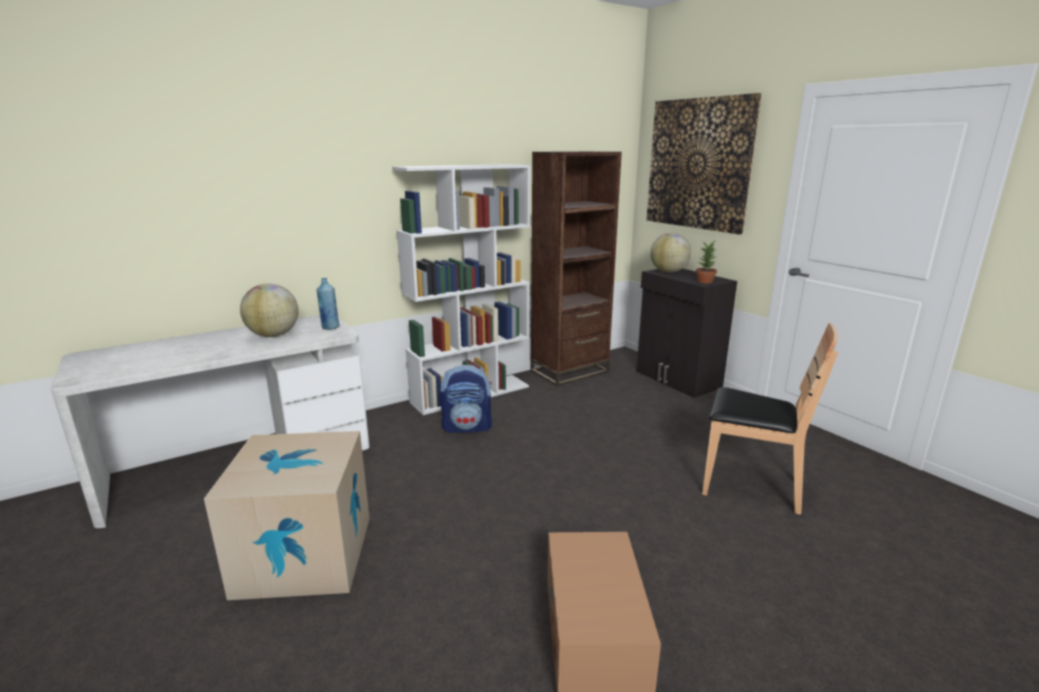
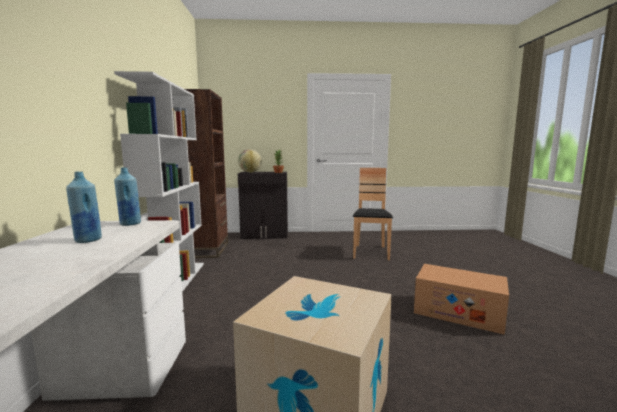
camera: 60 degrees left, 10 degrees down
(273, 335) = (87, 240): globe -> blue bottle
(467, 427) = (220, 294): backpack -> none
(698, 164) = (250, 111): picture -> none
(750, 486) = (370, 252): brown chair -> brown chair turned 45 degrees counterclockwise

